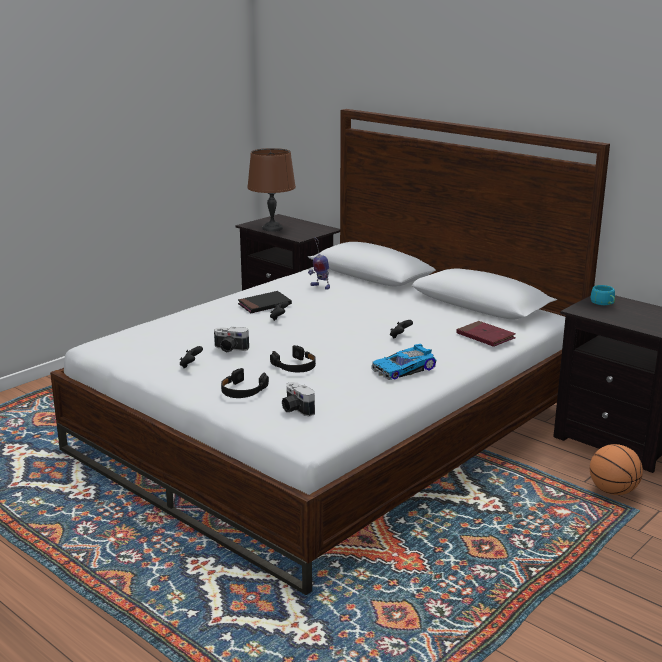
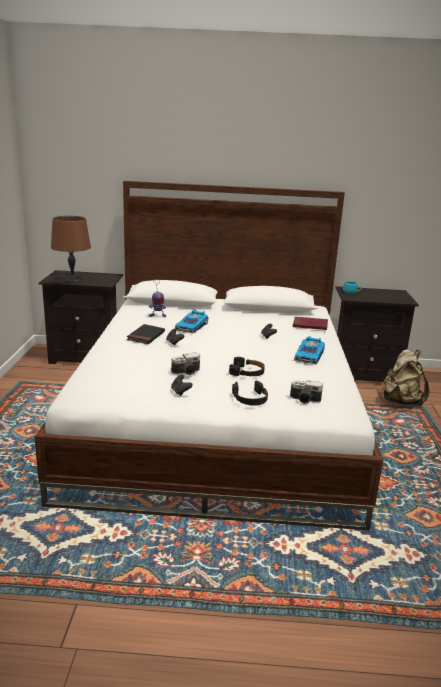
camera: 40 degrees left, 0 degrees up
(334, 306) = (192, 327): none -> toy car
(613, 491) = (401, 401): basketball -> beige backpack

